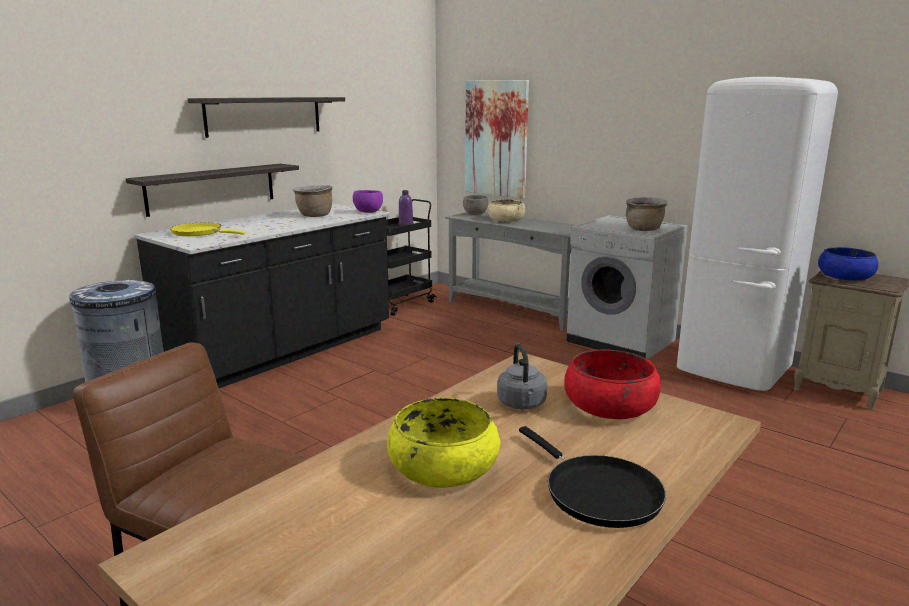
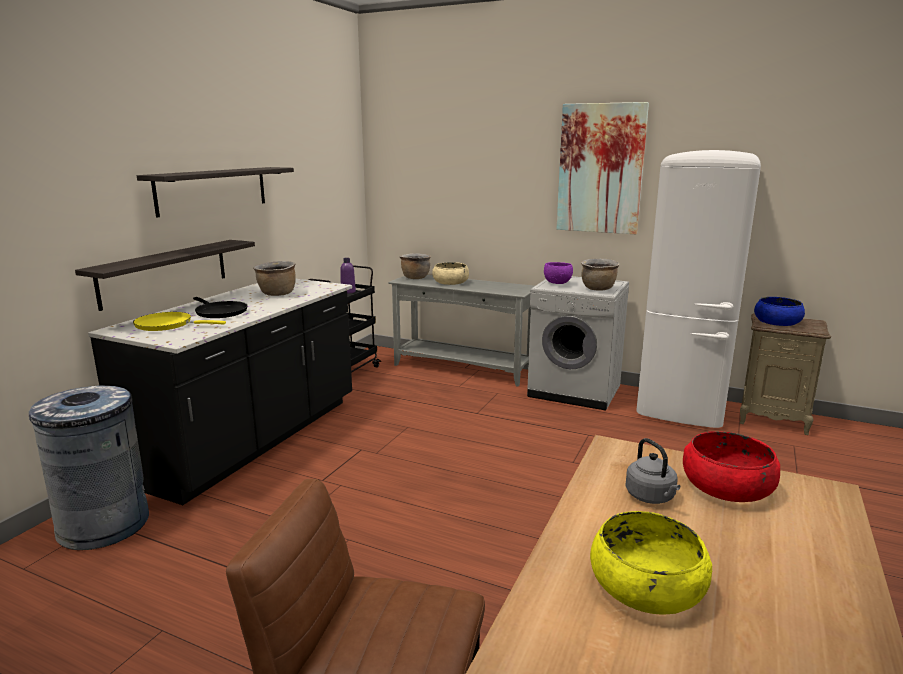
camera: 15 degrees left, 0 degrees up
(368, 212) = (330, 286): purple bowl -> purple bowl (558, 283)
(475, 214) = (415, 278): grey bowl -> brown cooking pot
(496, 139) = (432, 203): picture -> picture (600, 169)
(597, 492) = (804, 589): black frying pan -> black frying pan (219, 312)

